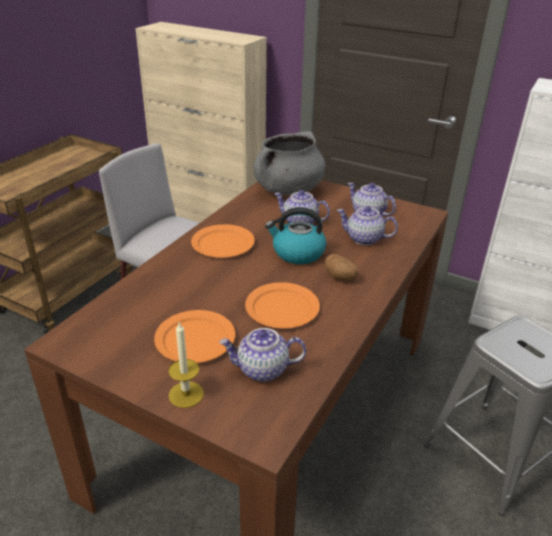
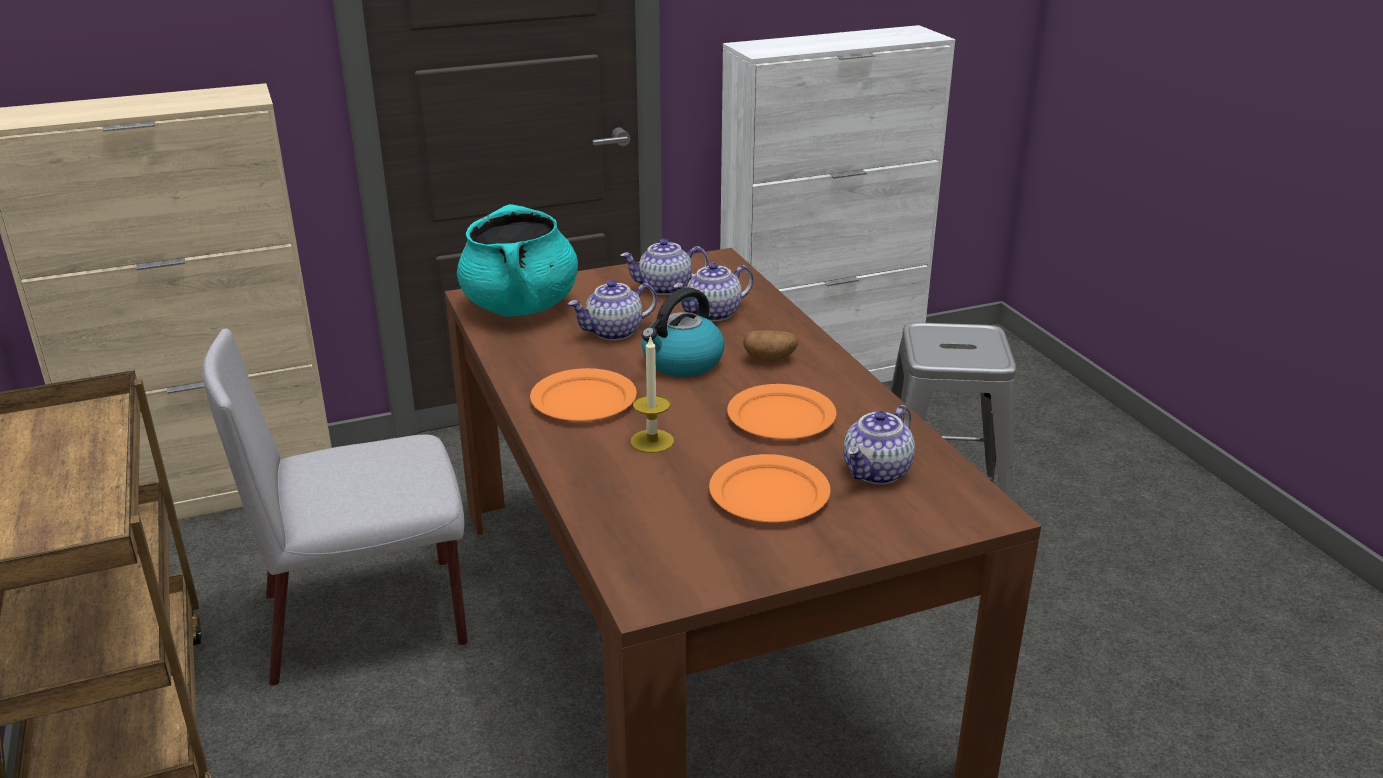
camera: 50 degrees left, 5 degrees down
(186, 394) = (865, 535): candle -> candle (652, 441)
(288, 190) = (521, 307): grey cooking pot -> turquoise cooking pot

